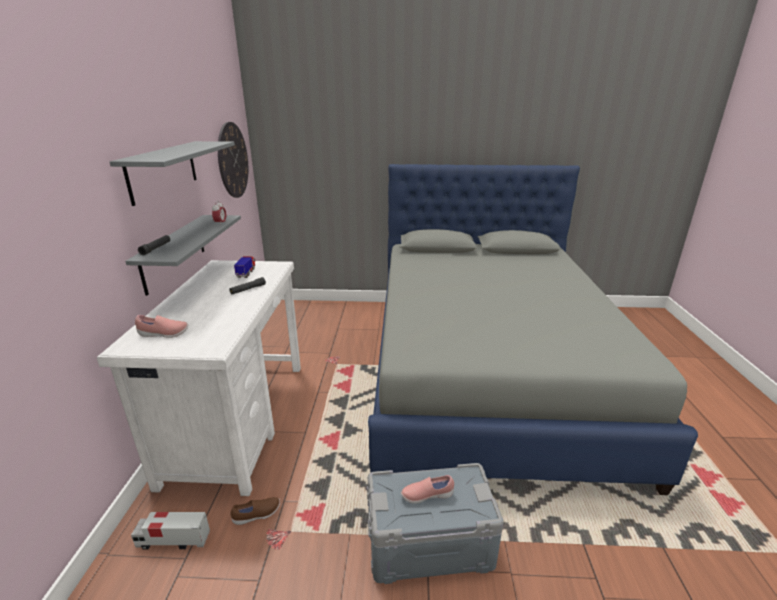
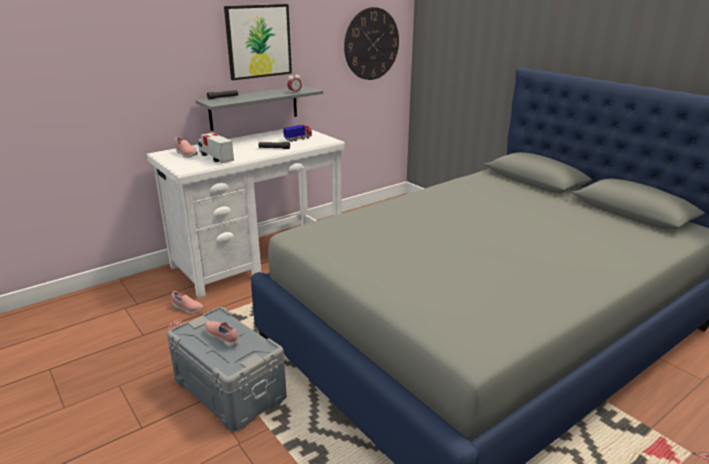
camera: 50 degrees right, 0 degrees up
(163, 170) = (258, 41): grey shelf -> picture
(173, 540) = (145, 293): toy truck -> toy truck (216, 158)
(257, 515) = (187, 308): brown shoe -> pink shoe

